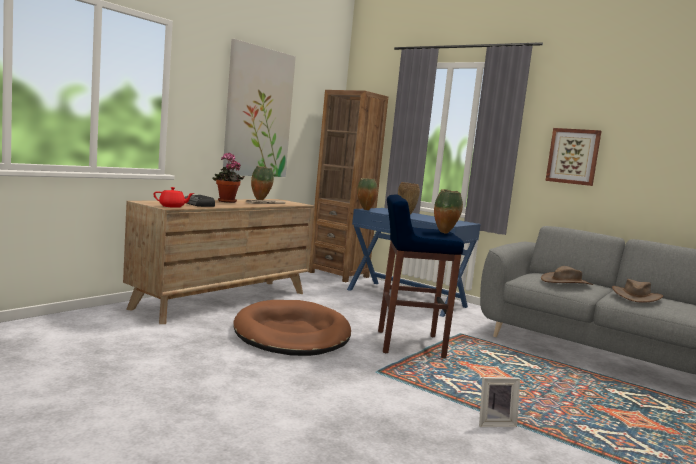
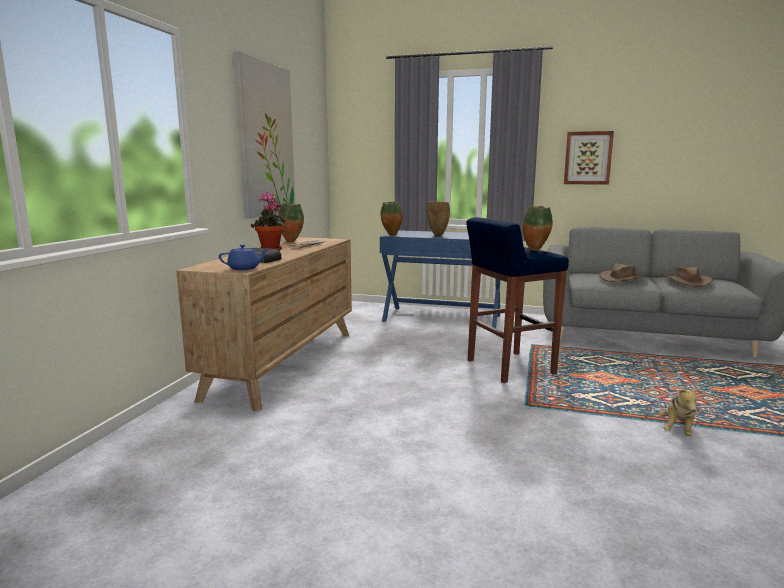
camera: 20 degrees left, 5 degrees up
(172, 206) = (244, 268): red teapot -> blue teapot
(292, 334) = (400, 385): brown dog bed -> none
(339, 274) = (353, 306): brown bookcase -> none
(494, 423) = (677, 430): picture frame -> plush toy

